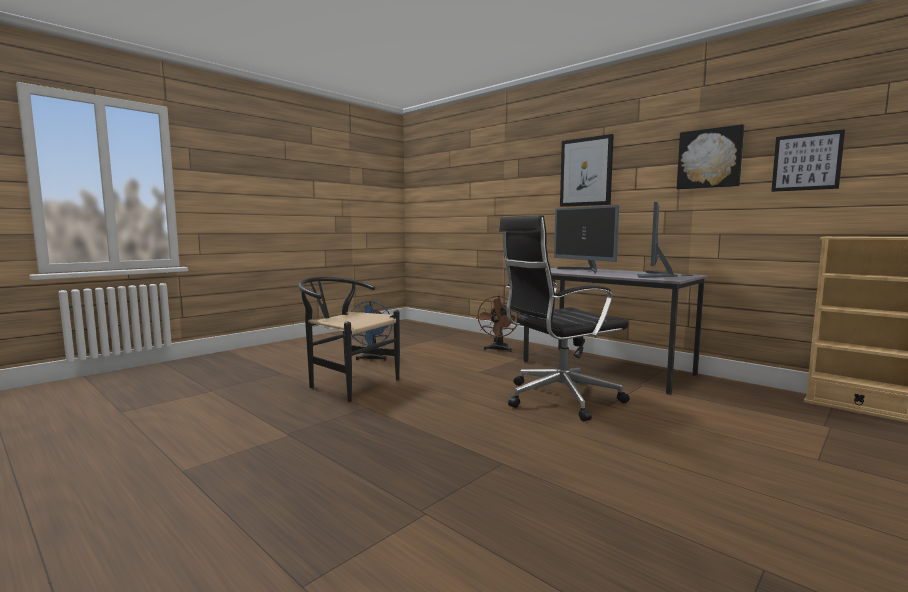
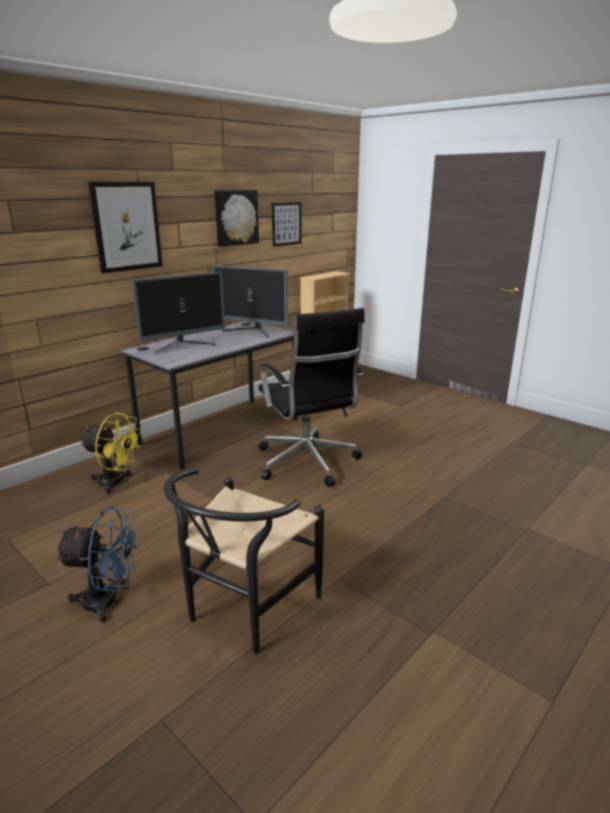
camera: 90 degrees left, 15 degrees up
(498, 350) = (116, 483): brown fan -> yellow fan

